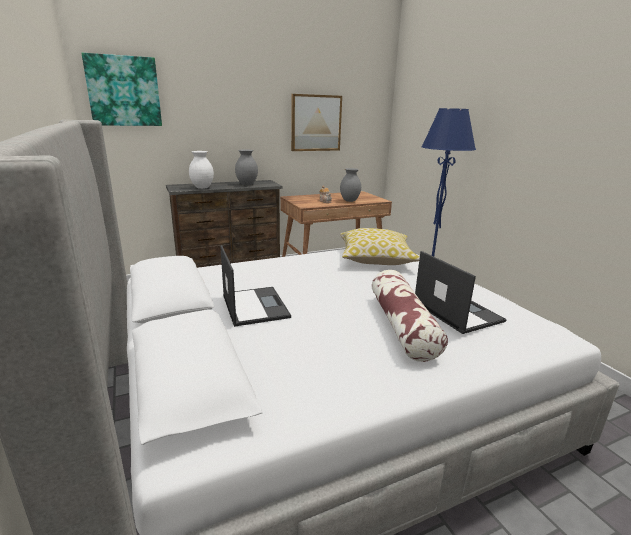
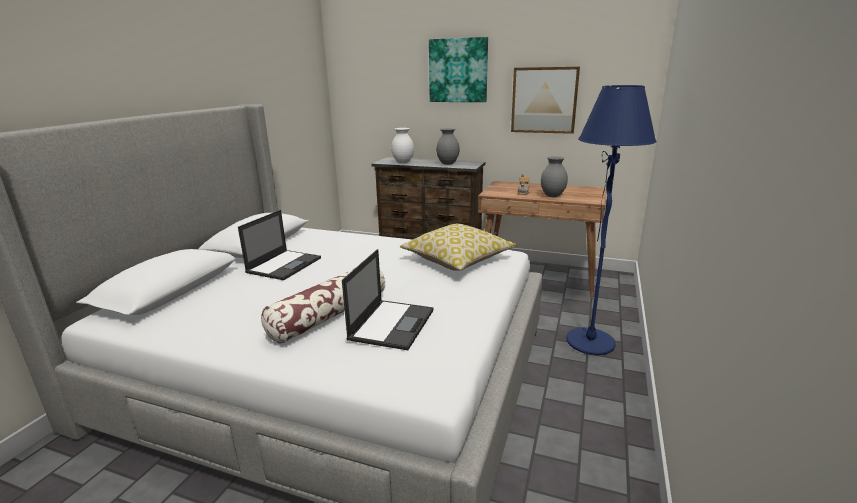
camera: 45 degrees right, 0 degrees up
(124, 91) = (360, 74): picture -> picture (458, 70)

